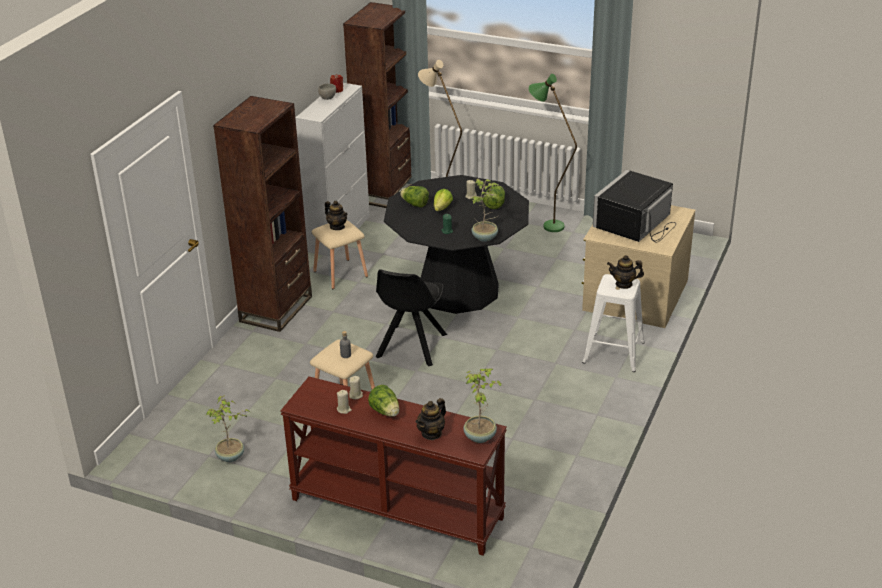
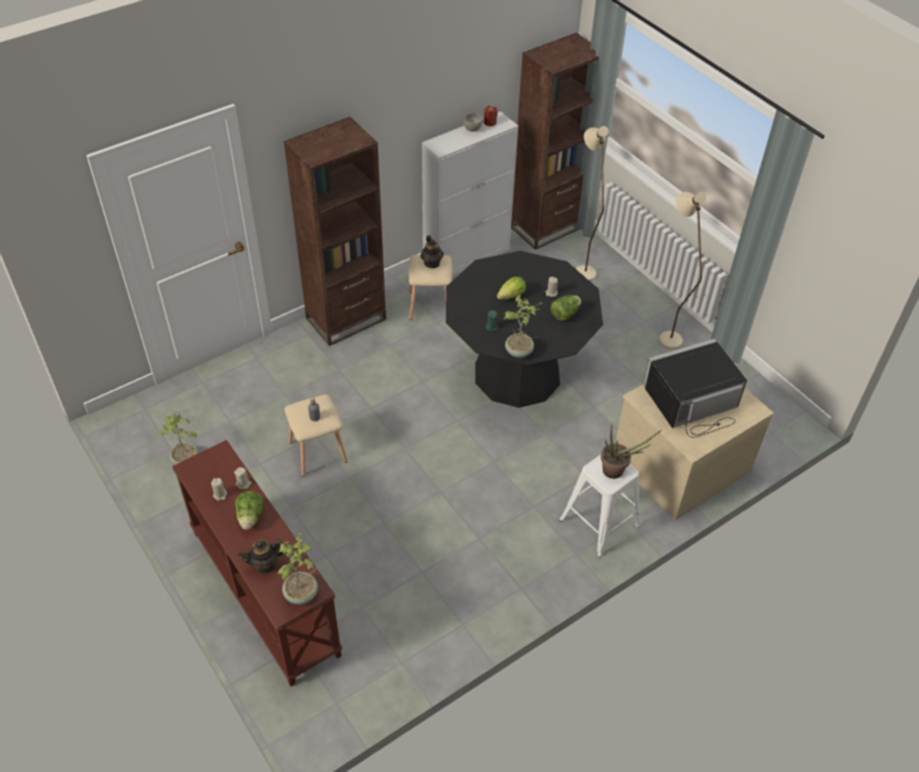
camera: 30 degrees right, 15 degrees up
(410, 347) = (421, 419): black chair -> none
(415, 204) = (491, 279): lettuce -> none
(547, 224) = (666, 334): green floor lamp -> beige floor lamp
(624, 284) = (617, 471): teapot -> potted plant

